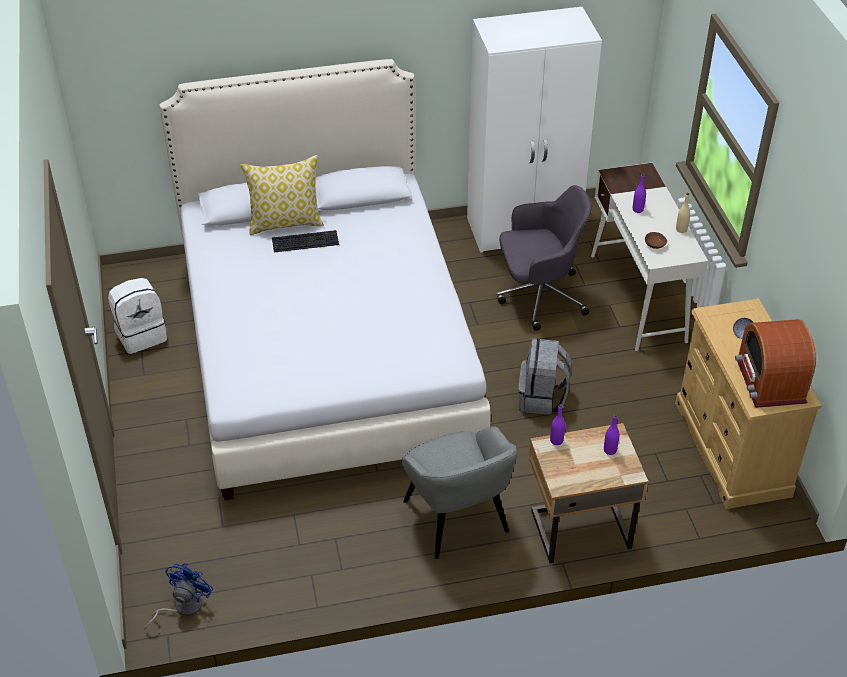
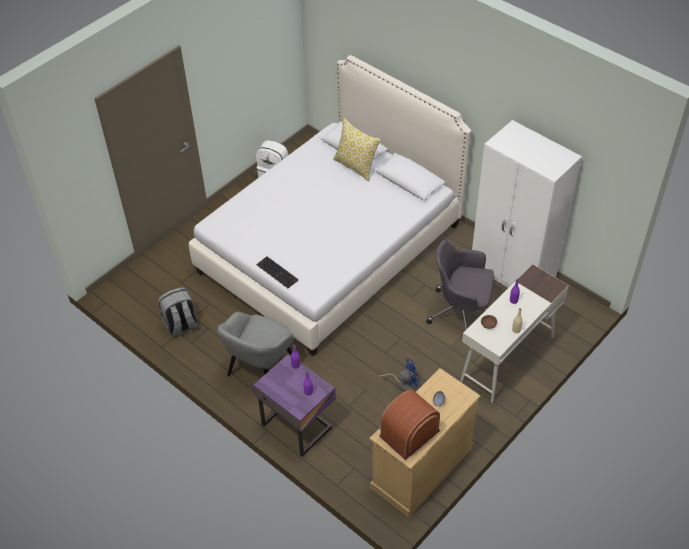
camera: 55 degrees right, 5 degrees up
(182, 607) = (124, 298): blue fan -> blue fan (403, 383)
(306, 241) = (349, 182): keyboard -> keyboard (278, 272)
(538, 296) = (461, 312): grey office chair -> grey office chair turned 150 degrees clockwise
(542, 398) = (379, 358): grey backpack -> grey backpack (181, 325)
(579, 528) = (298, 425): beige nightstand -> purple nightstand

